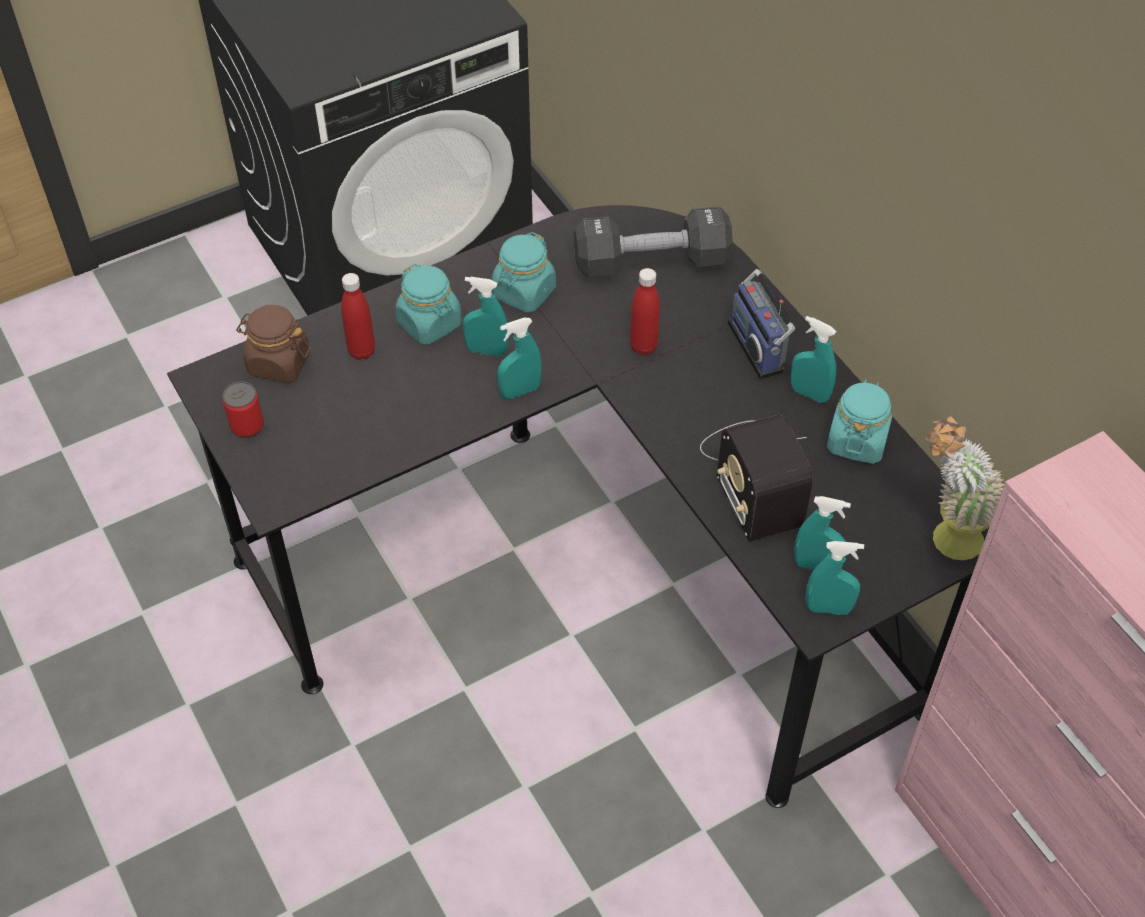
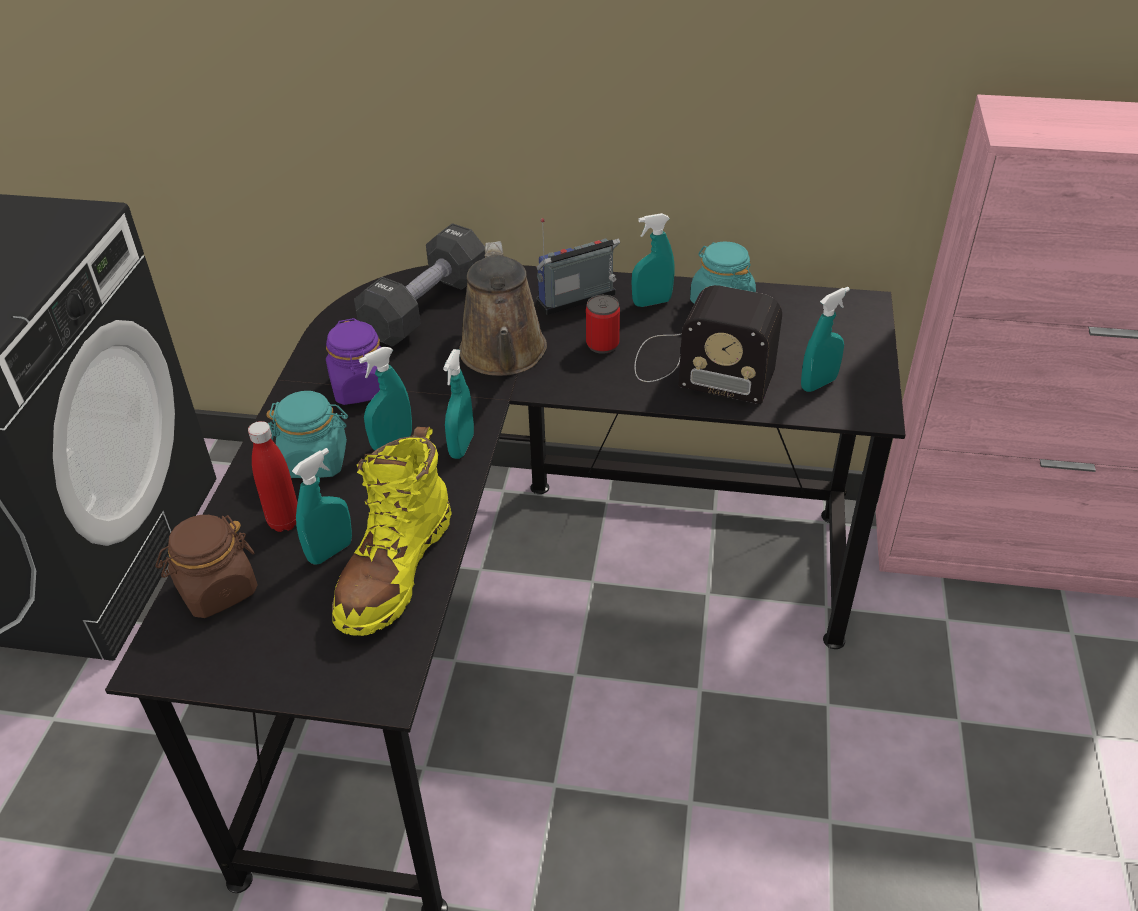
camera: 50 degrees left, 10 degrees down
(247, 426) = (261, 658): can -> can (602, 344)
(374, 437) = (395, 569): none -> yellow boot
(524, 293) = (361, 388): turquoise jar -> purple jar
(643, 346) = (504, 355): red bottle -> brown watering can
(759, 346) = (578, 301): radio -> radio turned 135 degrees clockwise
(828, 608) = (865, 399): turquoise spray bottle -> turquoise spray bottle (330, 551)
(944, 540) = (853, 314): potted plant -> none

